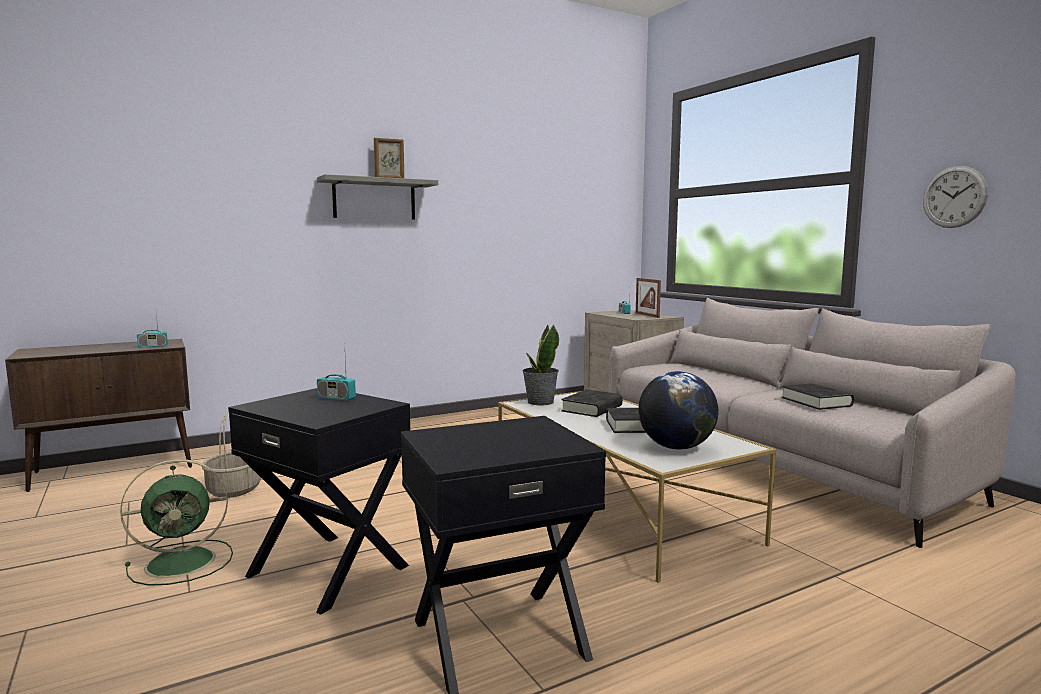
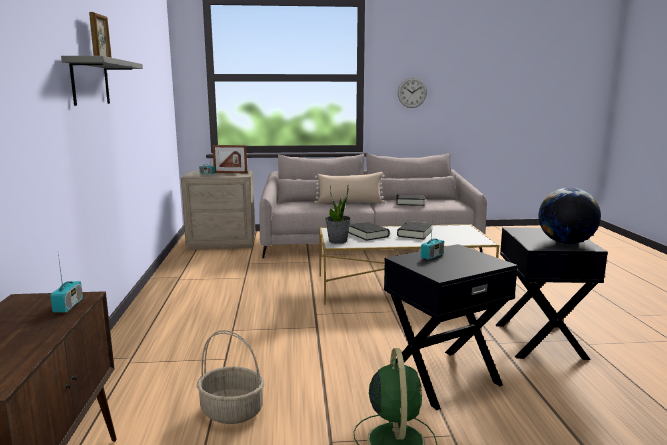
camera: 65 degrees left, 5 degrees up
(676, 447) = (458, 235): globe -> globe (565, 243)
(736, 380) = (349, 203): none -> beige pillow

